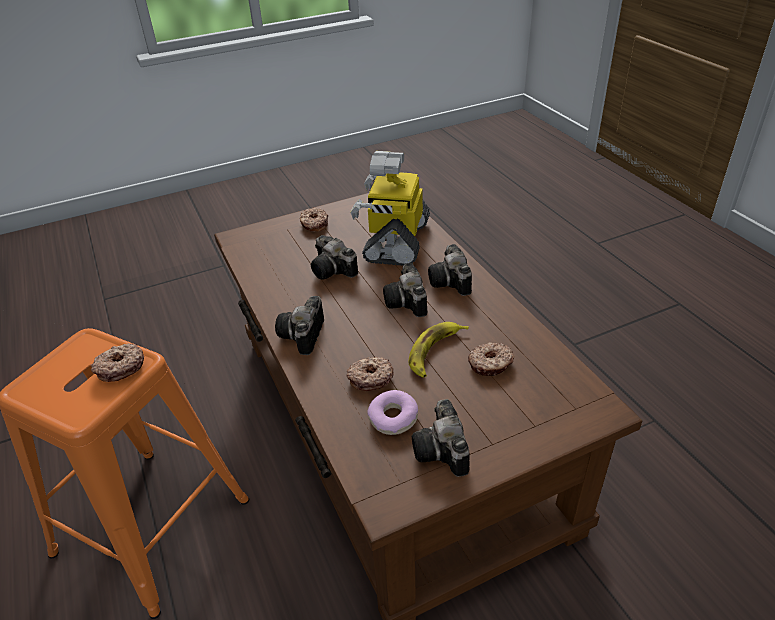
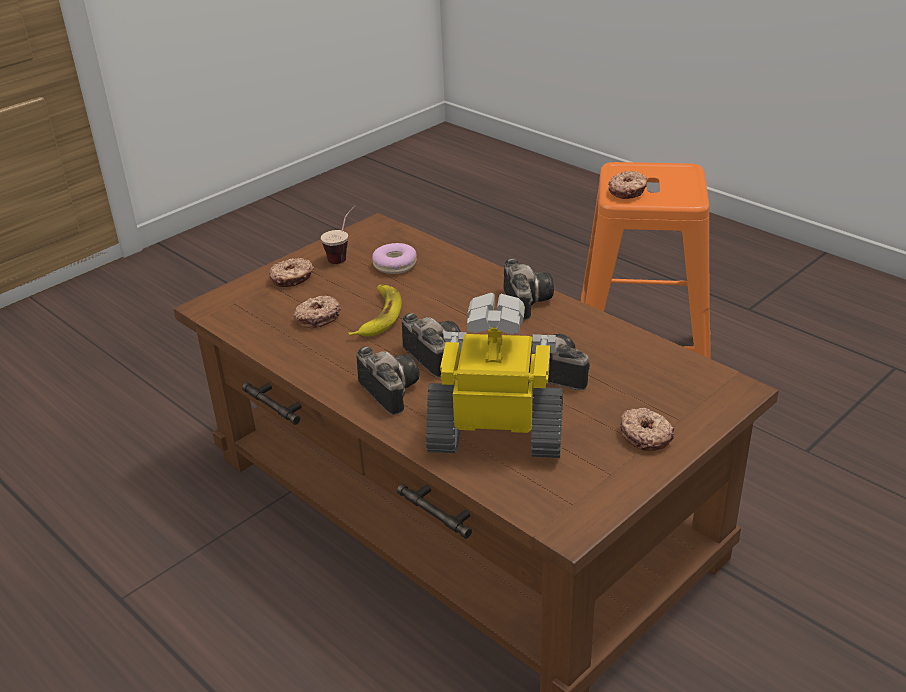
camera: 160 degrees right, 5 degrees down
(370, 378) = (431, 284): donut -> donut (292, 279)
(395, 241) = (497, 434): toy robot -> toy robot turned 75 degrees counterclockwise
(443, 452) = (344, 255): camera -> cup

